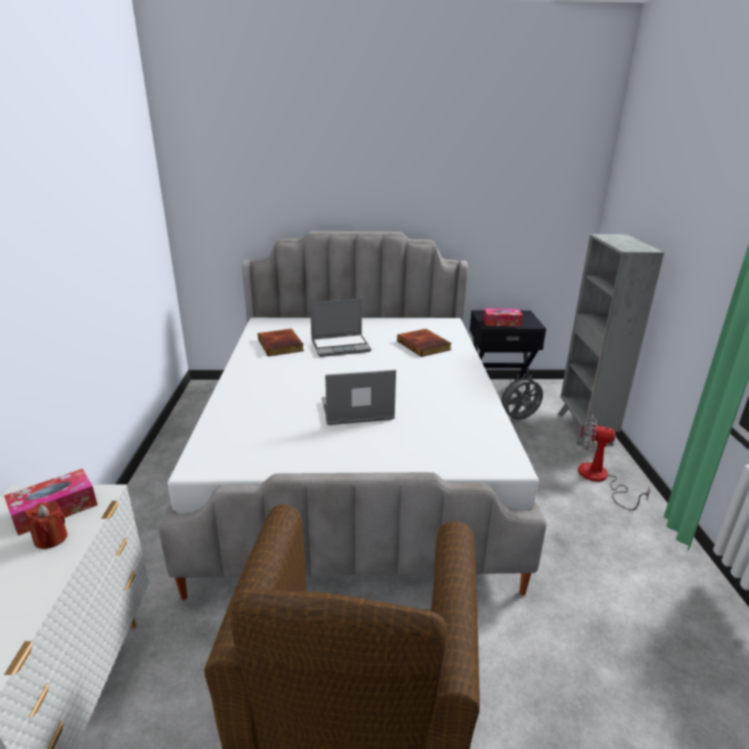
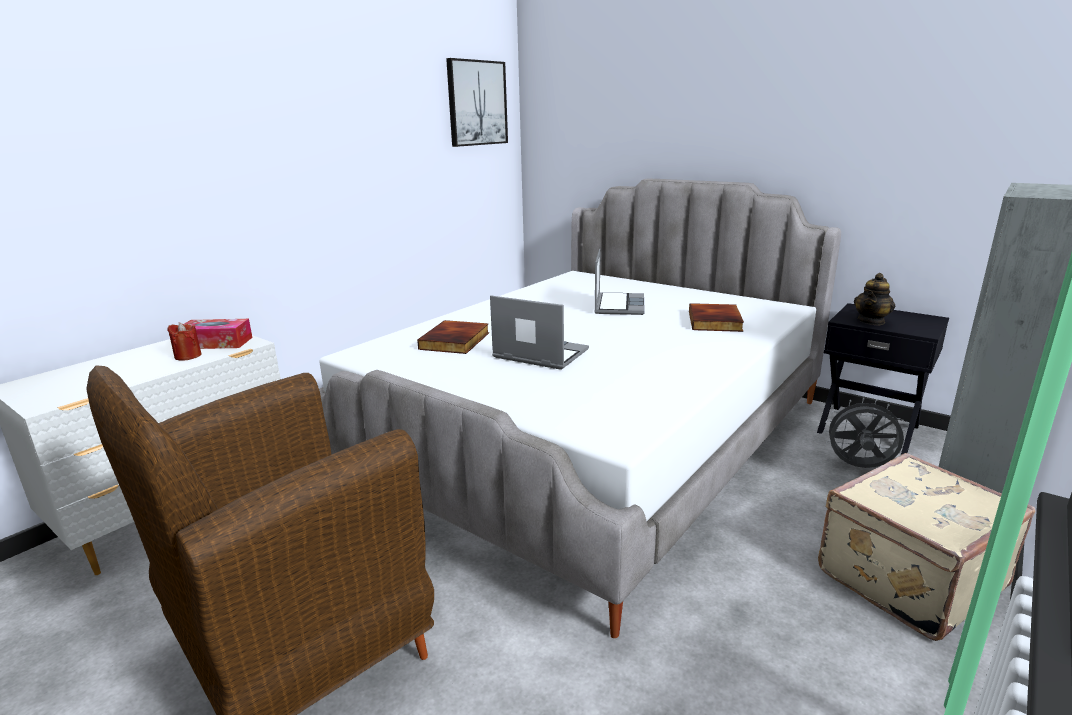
camera: 40 degrees right, 5 degrees down
(135, 168) = (477, 103): none -> picture
(281, 345) = (562, 294): book -> book (456, 341)
(341, 346) = (618, 305): laptop -> laptop turned 105 degrees counterclockwise
(501, 322) = (871, 321): tissue box -> teapot
(599, 479) = (906, 577): fan -> beige suitcase

